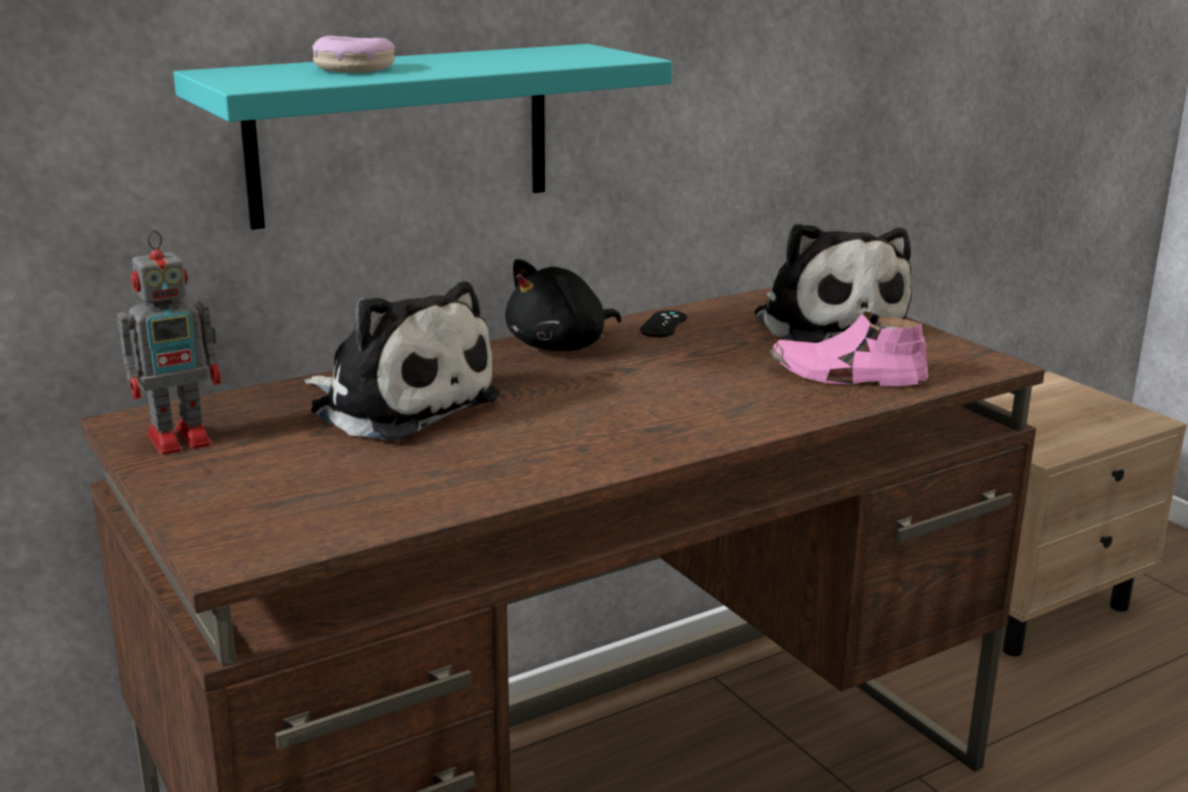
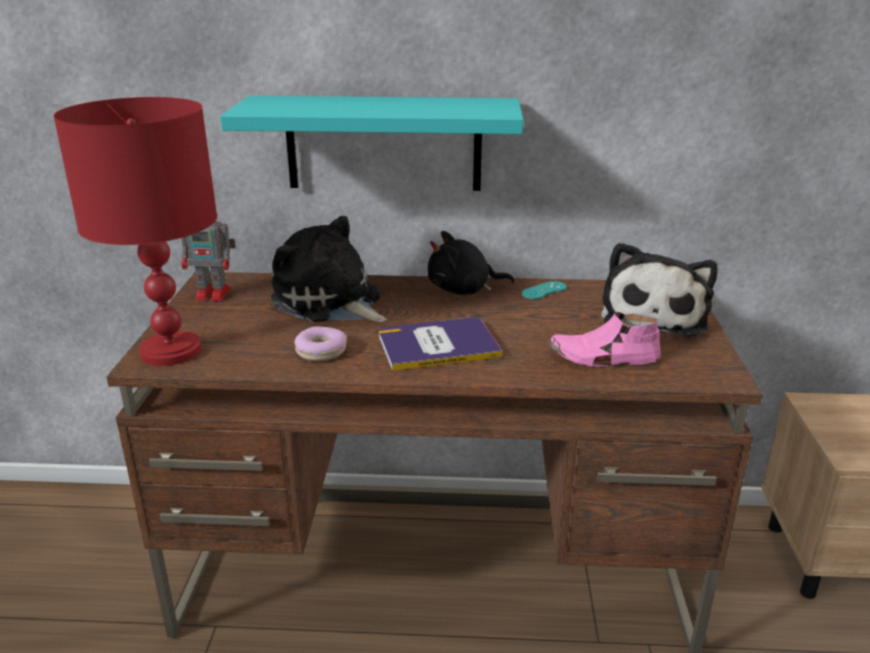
camera: 35 degrees right, 5 degrees up
(251, 527) = (172, 350): none -> red table lamp
(355, 68) = (328, 104): donut -> donut (321, 351)
(398, 404) = (330, 303): plush toy -> plush toy turned 150 degrees clockwise
(638, 414) = (438, 345): none -> book
(663, 324) = (544, 290): black game controller -> turquoise game controller
(846, 376) = (603, 357): pink shoe -> pink shoe turned 45 degrees counterclockwise

